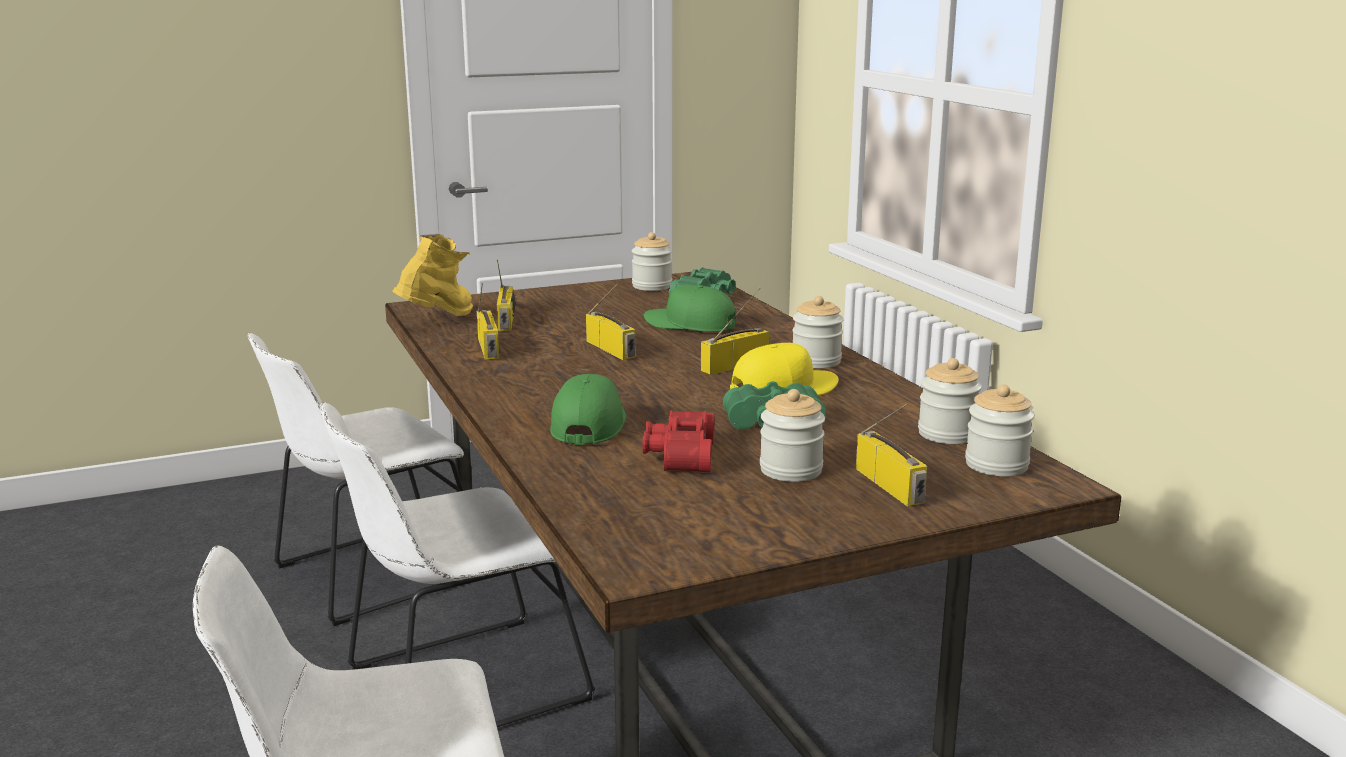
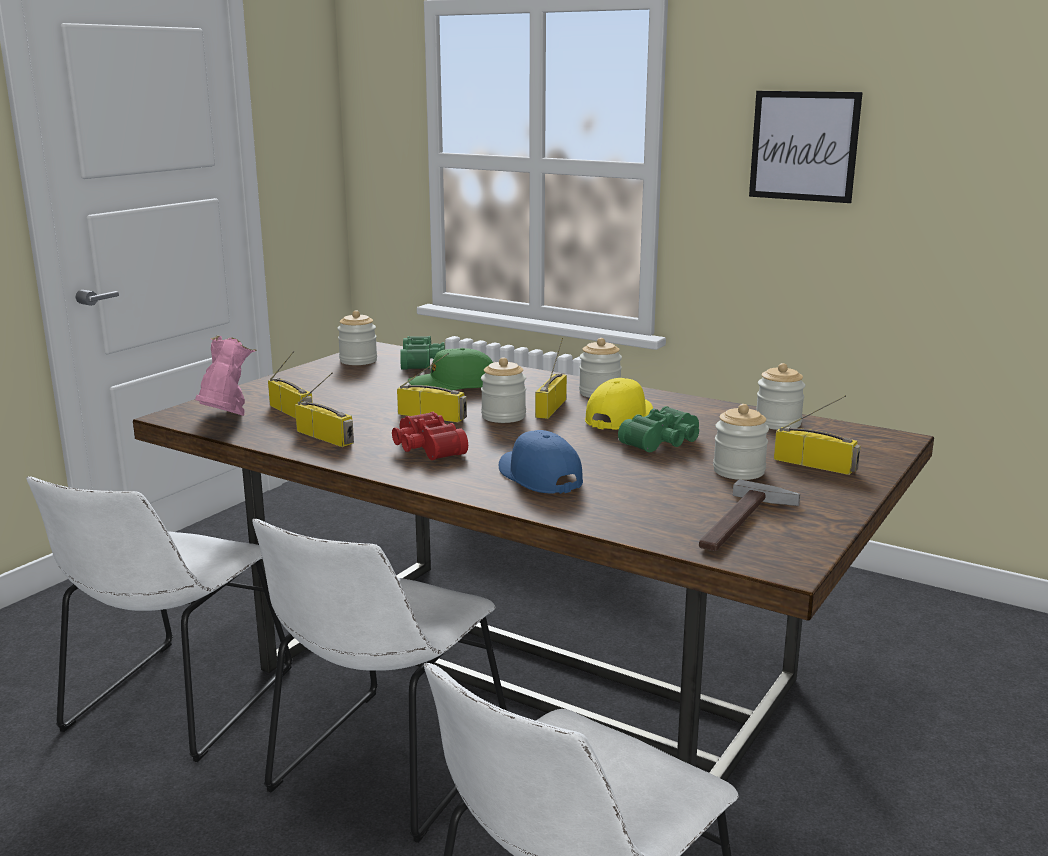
camera: 35 degrees left, 0 degrees up
(439, 321) = (225, 424): yellow boot -> pink boot
(589, 425) = (539, 476): green cap -> blue cap
(678, 455) = (648, 481): red binoculars -> red binoculars (425, 449)
(682, 519) = (744, 523): none -> hammer
(996, 465) = (842, 435): jar -> jar (503, 416)
(1195, 84) = (804, 146): none -> picture

